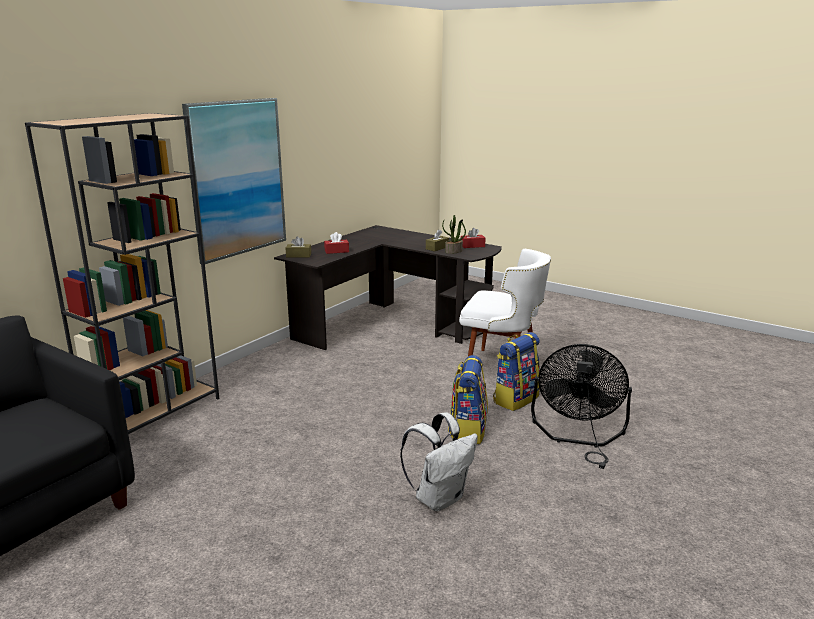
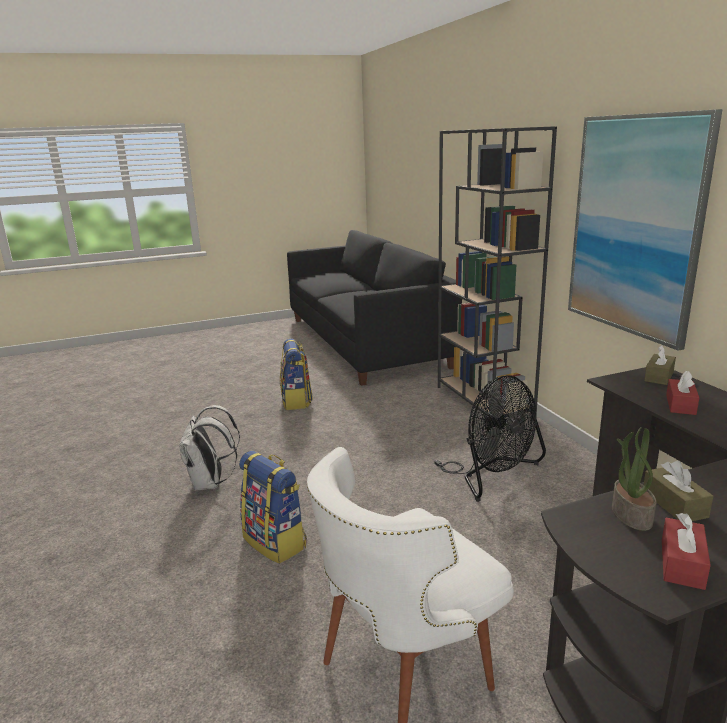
camera: 125 degrees right, 0 degrees up
(515, 399) = (292, 623): backpack -> backpack (296, 401)
(580, 437) = (148, 625): black fan -> black fan (490, 475)

